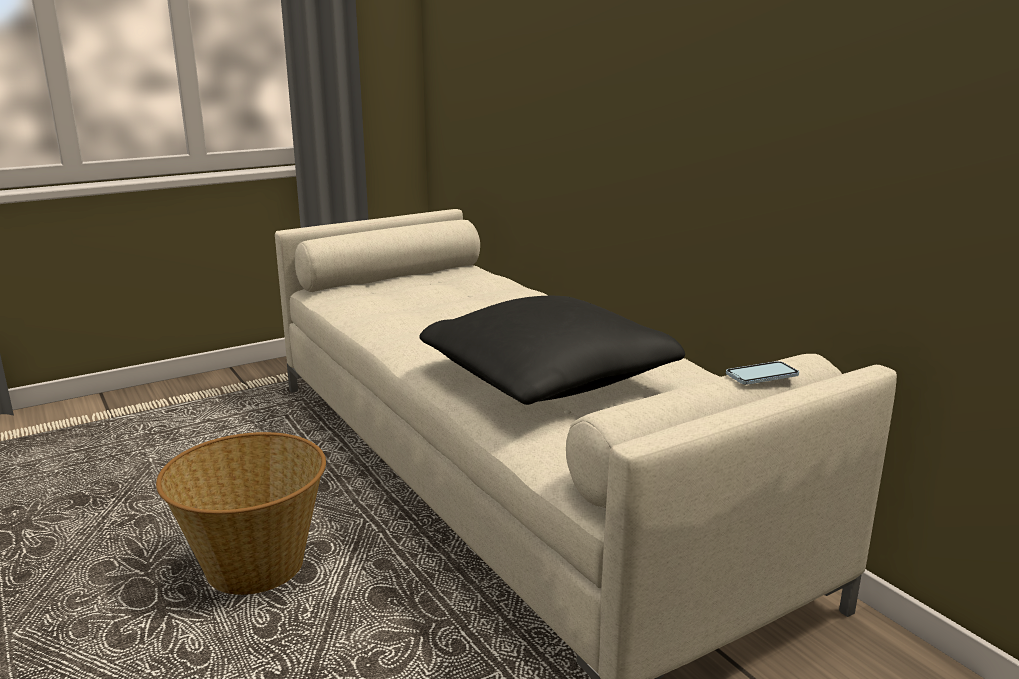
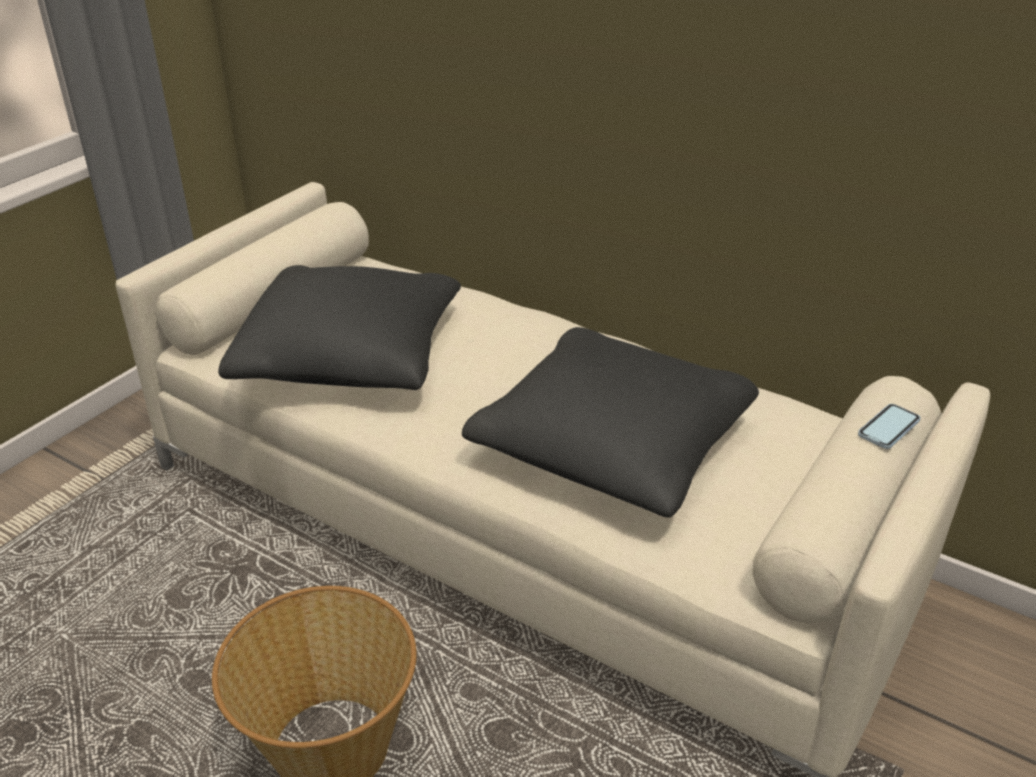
camera: 25 degrees left, 15 degrees up
(407, 306) = (350, 356): none -> black pillow

